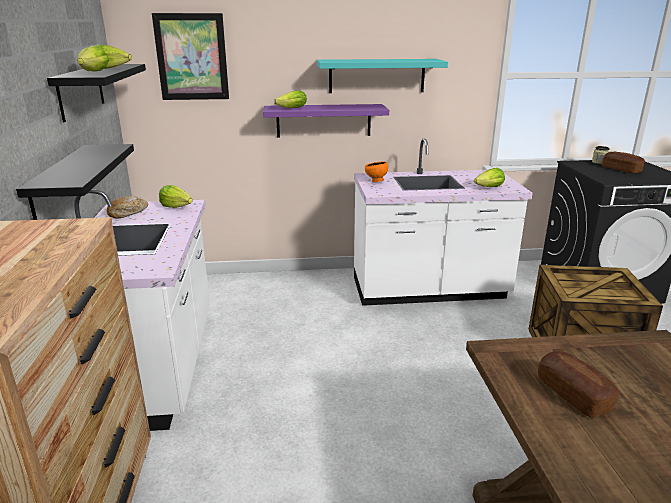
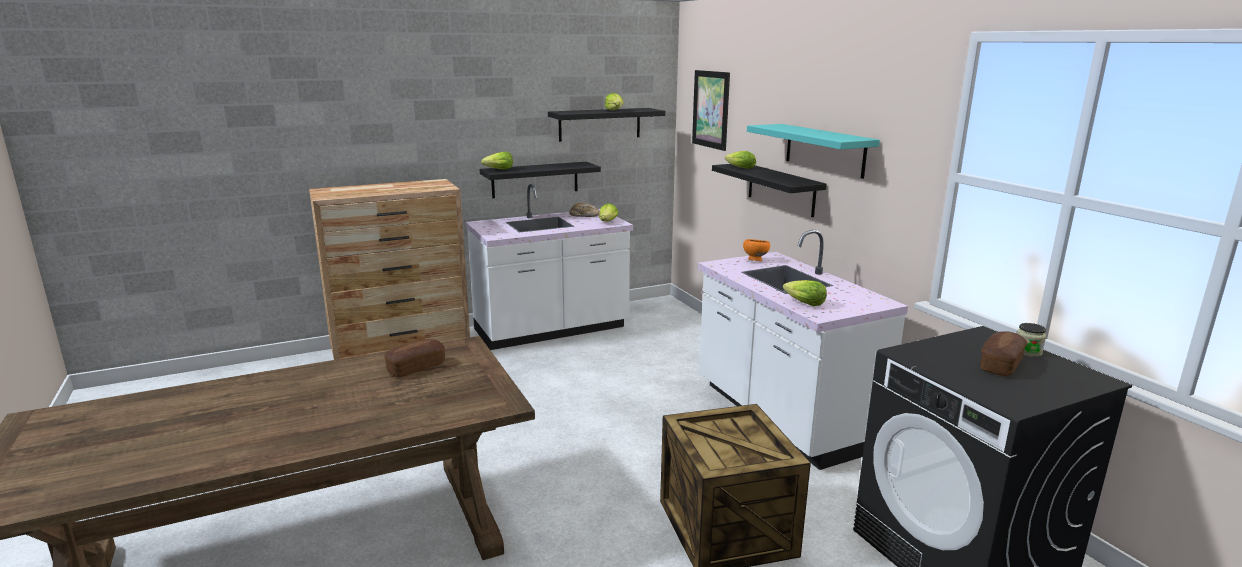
camera: 70 degrees right, 5 degrees down
(94, 72) = (587, 111): lettuce -> lettuce (499, 170)
(323, 120) = (781, 189): purple shelf -> black shelf

